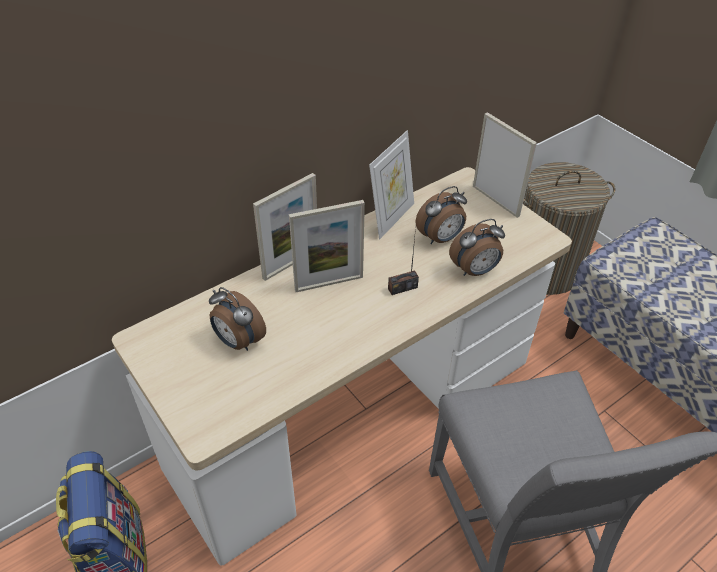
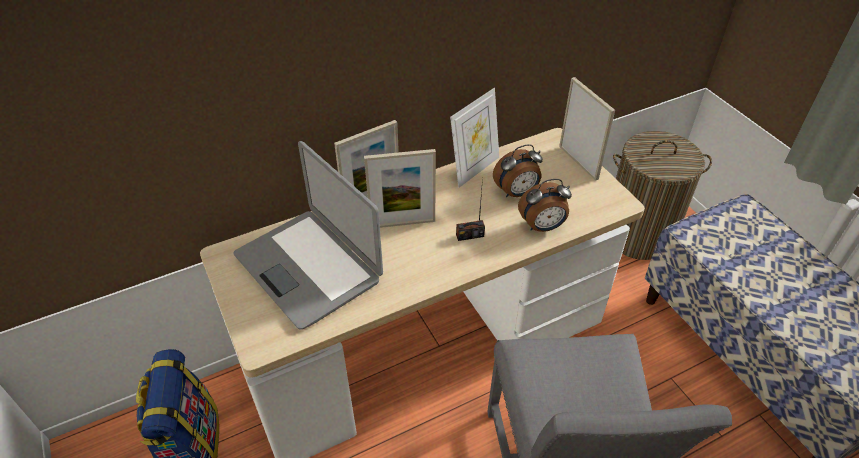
camera: 10 degrees right, 0 degrees up
(238, 341) = (309, 267): alarm clock -> laptop

